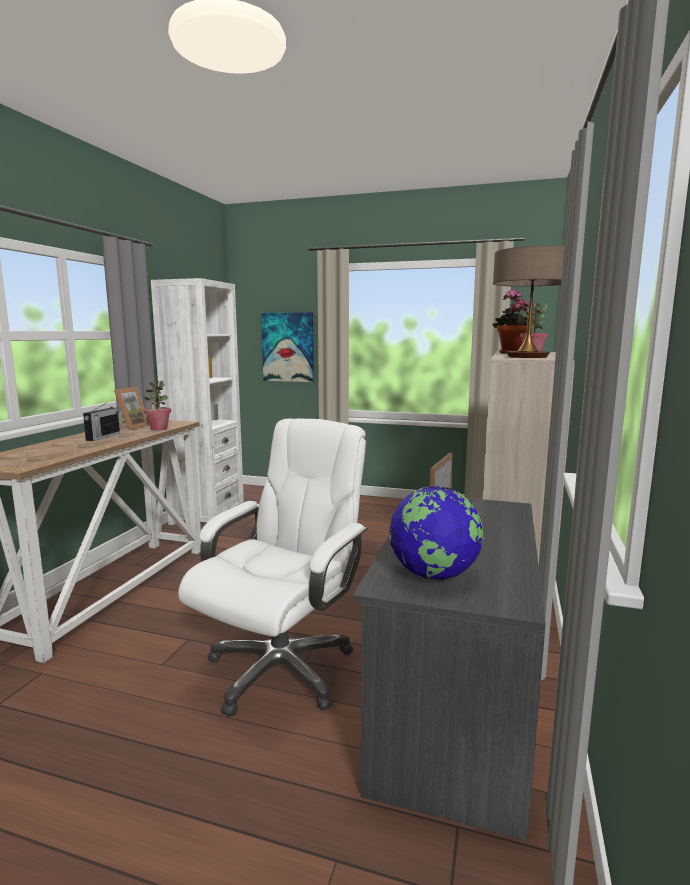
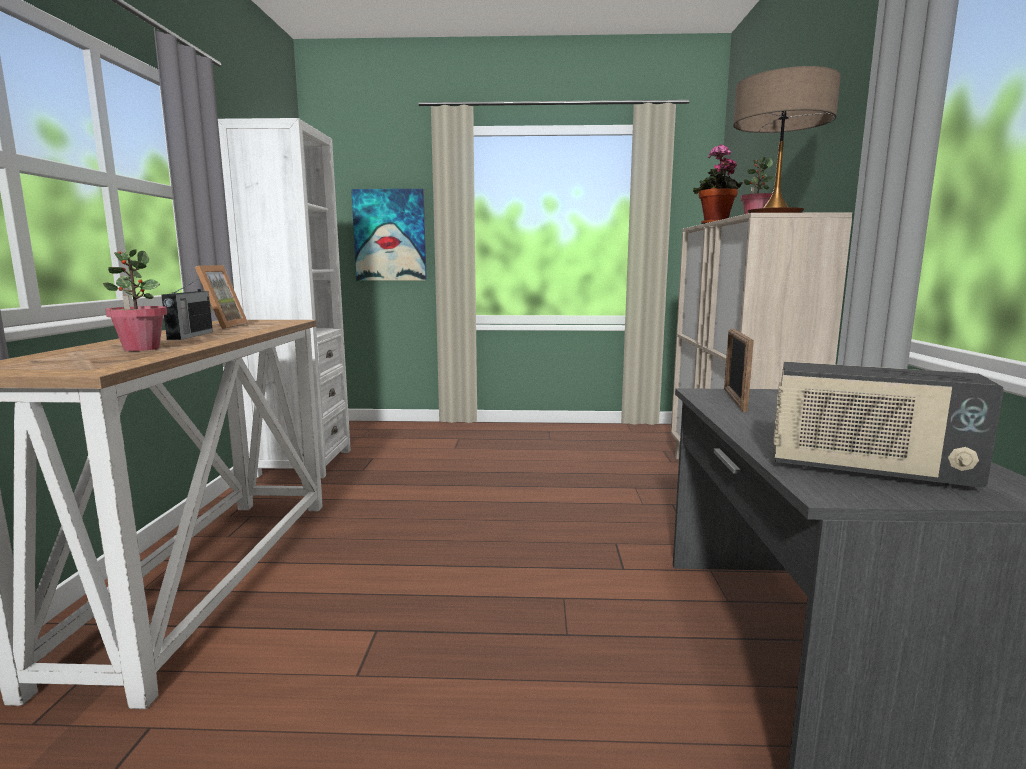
camera: 15 degrees left, 0 degrees up
(158, 429) = (268, 326): potted plant -> potted plant (141, 348)
(281, 668) = (541, 649): white office chair -> none
(434, 575) = (867, 471): globe -> radio

